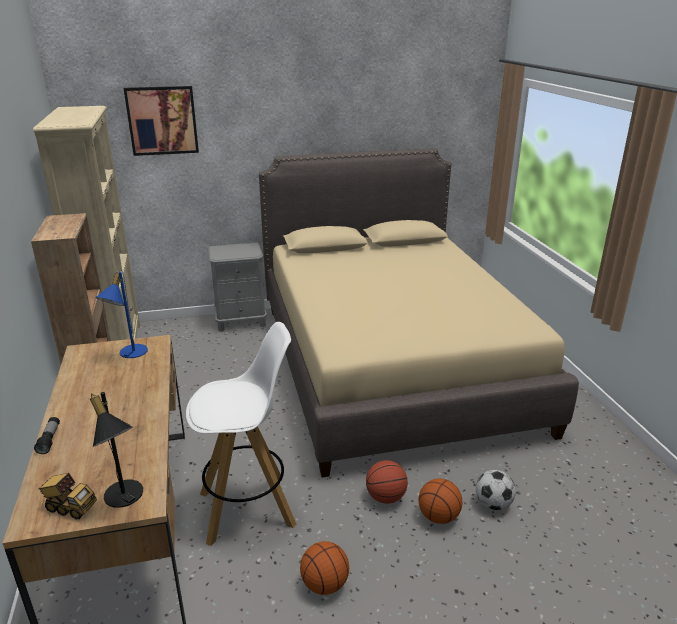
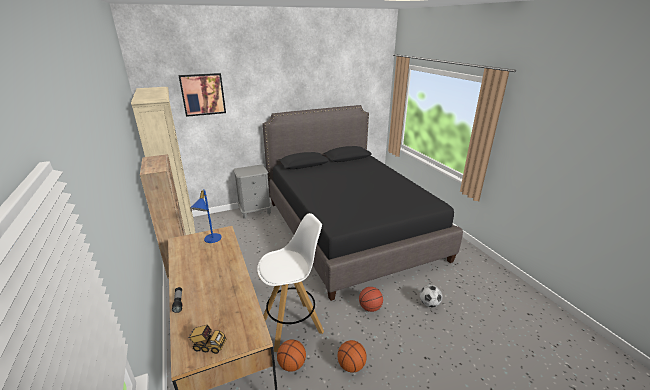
camera: 10 degrees left, 0 degrees up
(124, 499) = (242, 335): black table lamp -> none
(391, 364) = (349, 229): beige bed -> black bed
(438, 517) = (402, 315): basketball -> basketball (292, 365)

